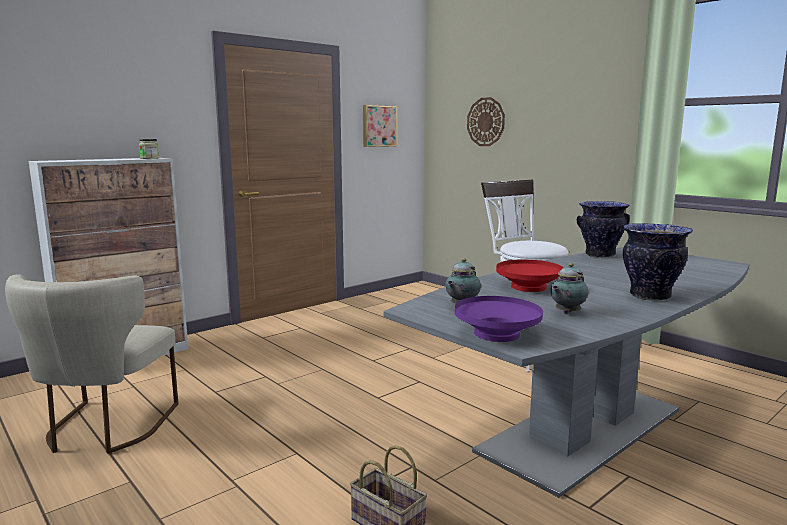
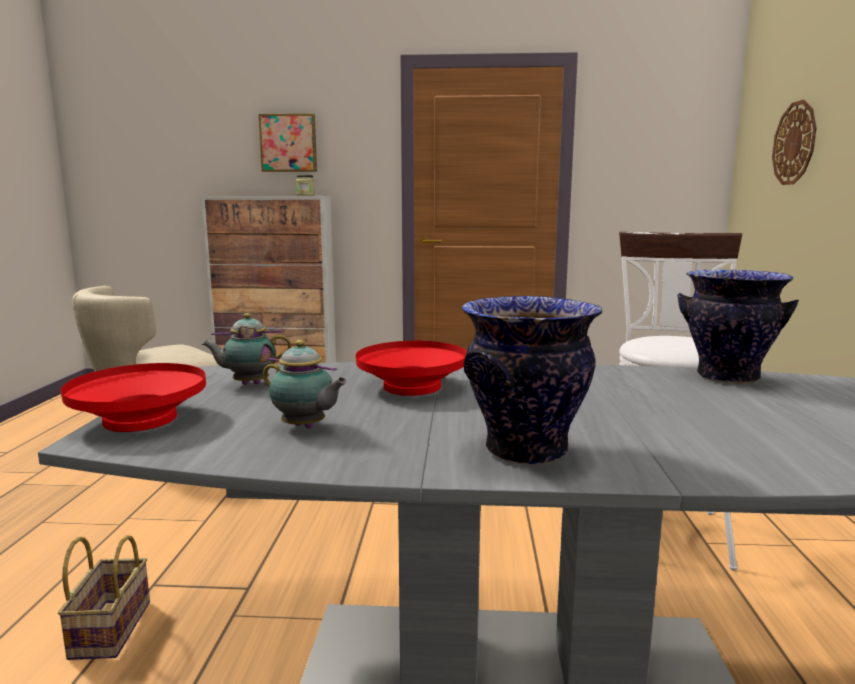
camera: 45 degrees right, 0 degrees up
(378, 126) = (639, 160): picture -> picture (289, 143)
(497, 334) = (140, 420): purple bowl -> red bowl
(566, 313) = (305, 427): teapot -> teapot turned 150 degrees counterclockwise

